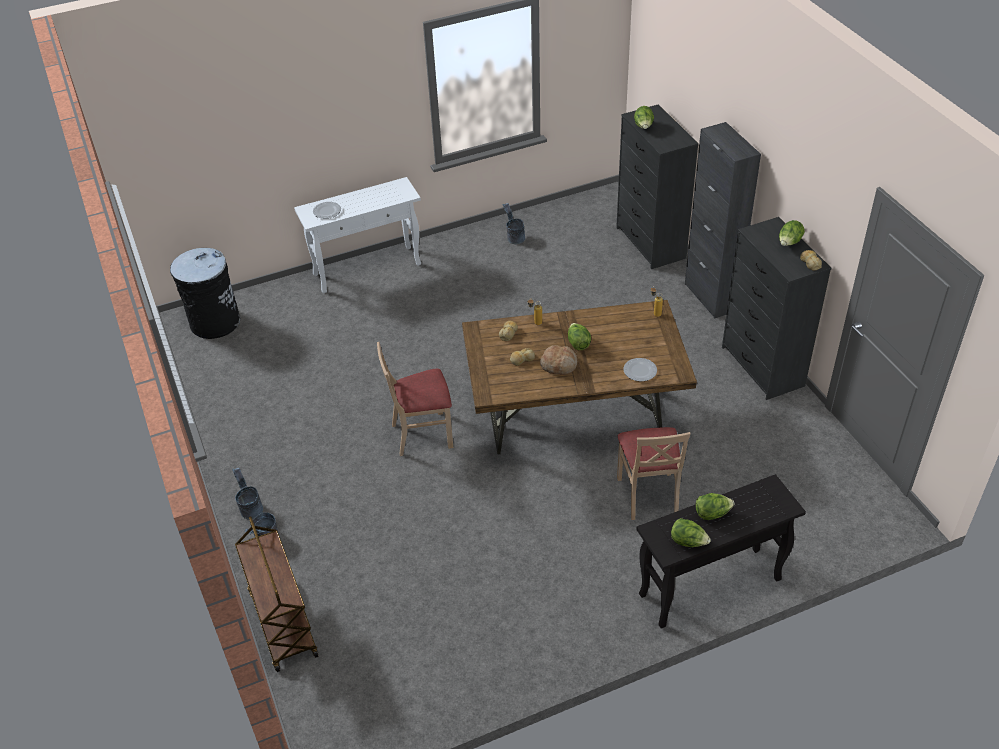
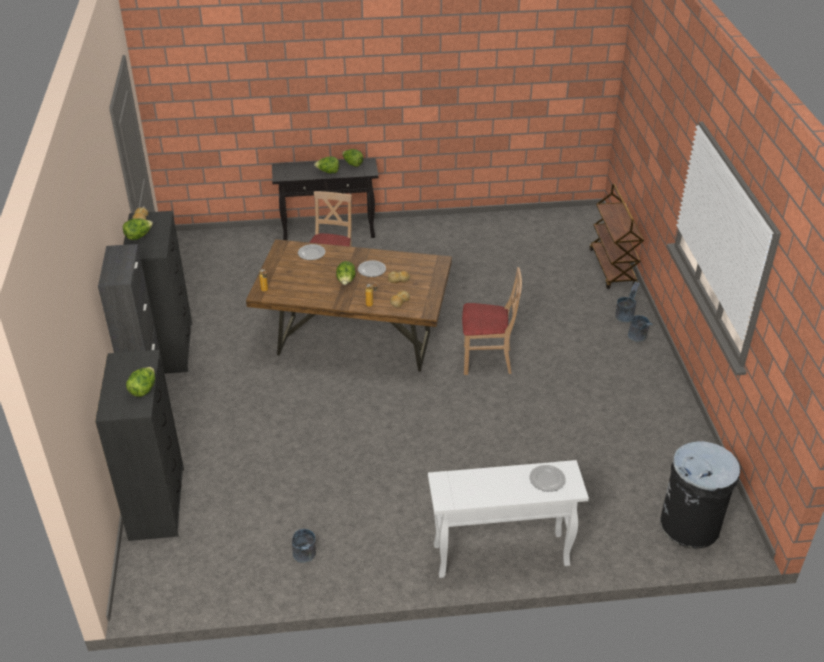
camera: 165 degrees left, 5 degrees down
(559, 365) = (371, 270): bread -> plate

